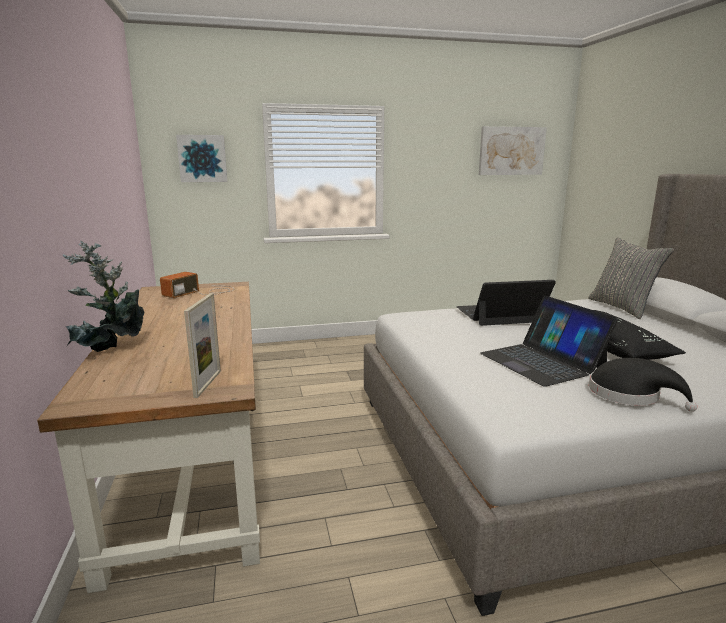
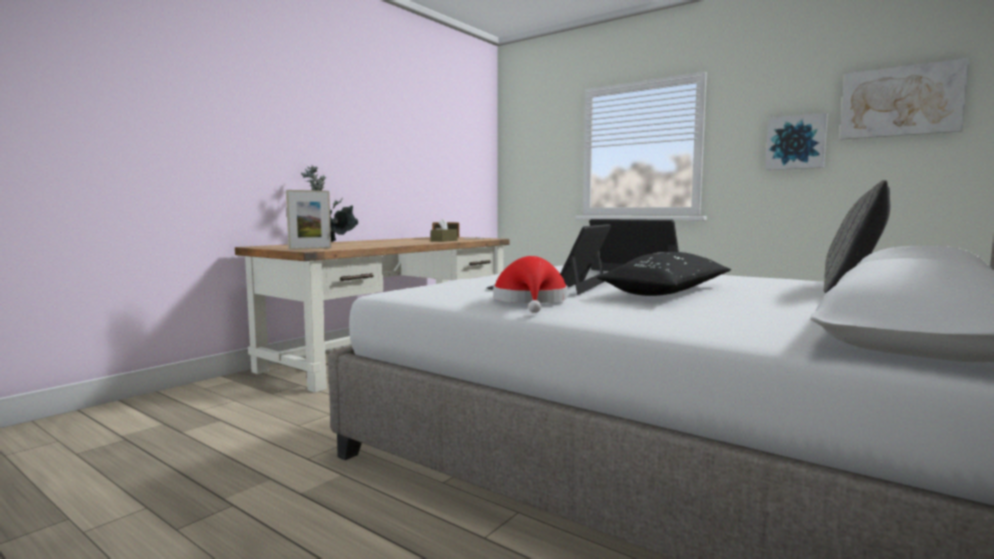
camera: 50 degrees right, 10 degrees down
(202, 158) = (537, 144): picture -> picture (796, 142)
(223, 305) = (444, 241): none -> brown tissue box
(630, 395) = (531, 301): black hat -> red hat

